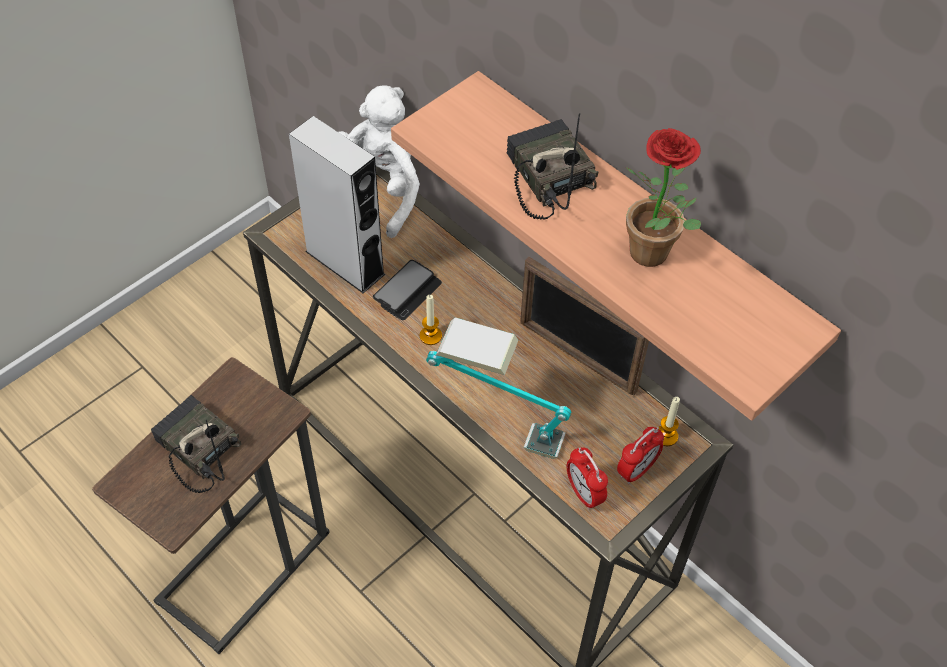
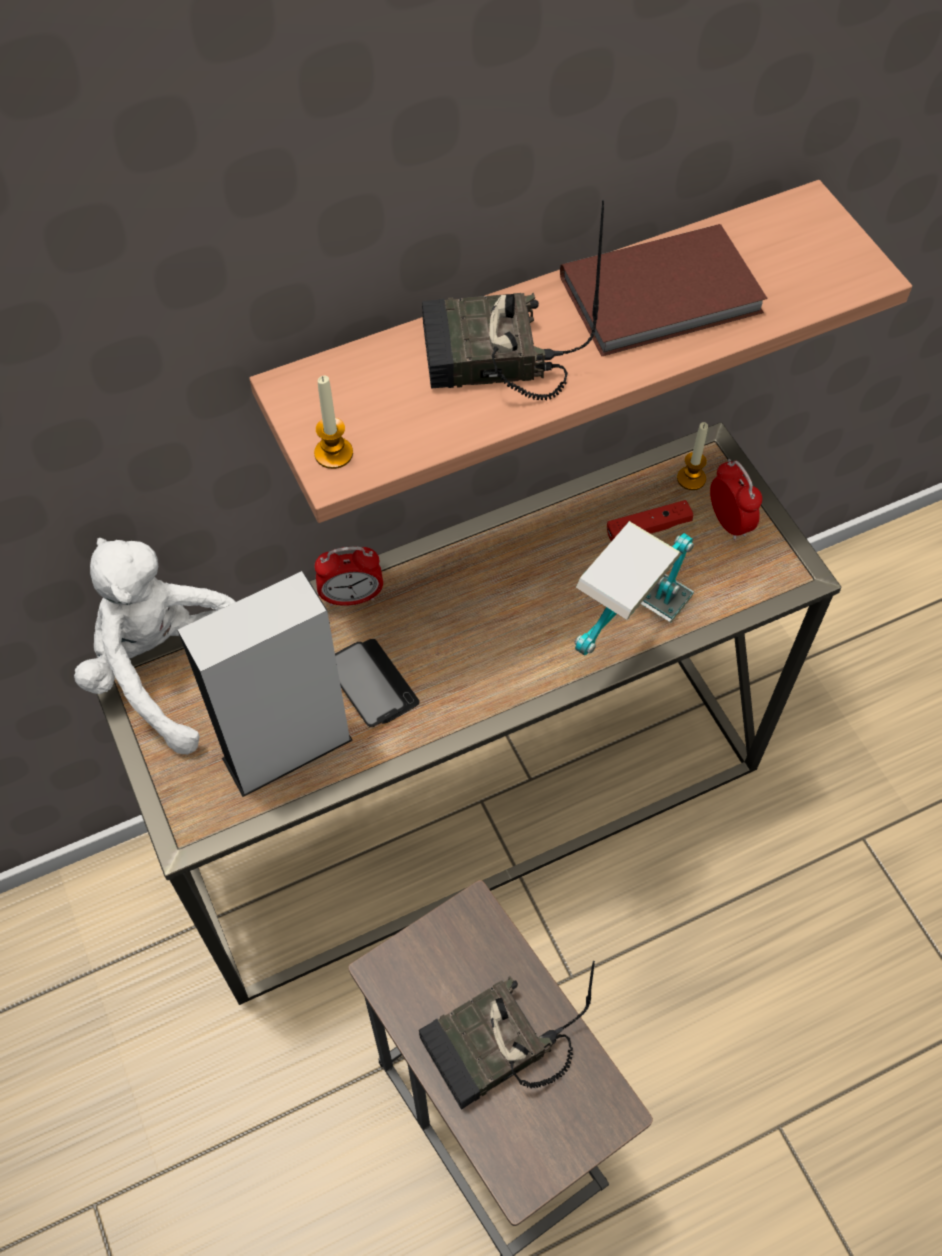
camera: 70 degrees left, 5 degrees up
(430, 336) = (458, 677): candle -> candle (333, 453)
(576, 357) = (552, 527): picture frame -> none
(584, 493) = (747, 582): alarm clock -> alarm clock (351, 597)
(605, 418) = (648, 528): none -> red game controller
(655, 257) = (664, 297): potted plant -> brown book

